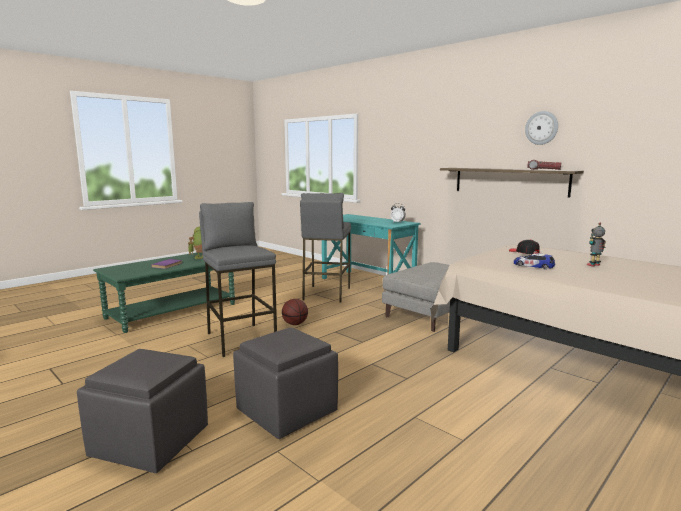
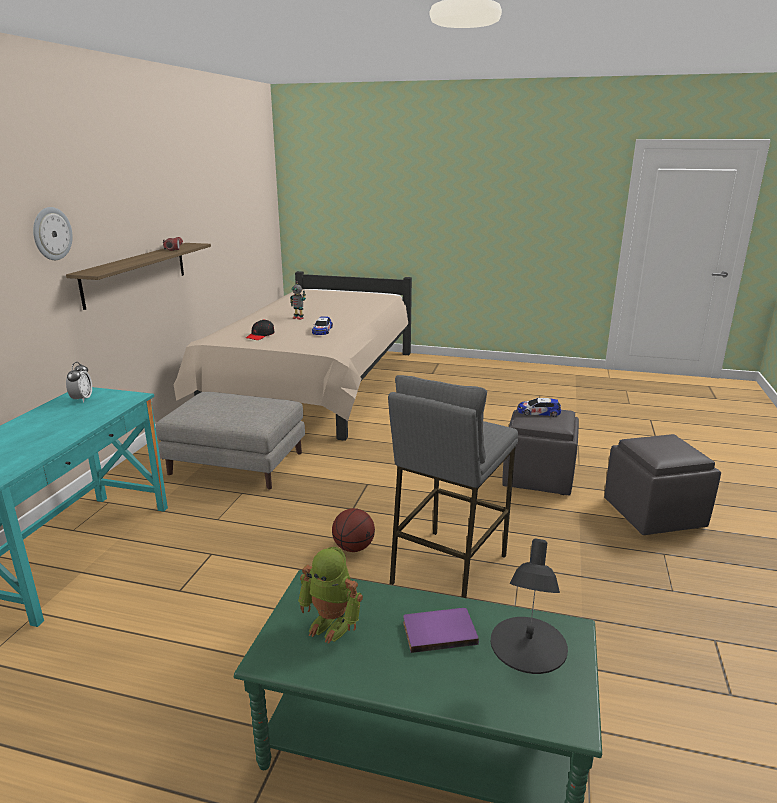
camera: 120 degrees left, 10 degrees up
(135, 271) = (527, 645): none -> black table lamp
(294, 339) = (538, 412): none -> toy car
(326, 294) = (174, 575): grey stool -> none
(541, 128) = (148, 196): wall clock -> wall clock (51, 233)

